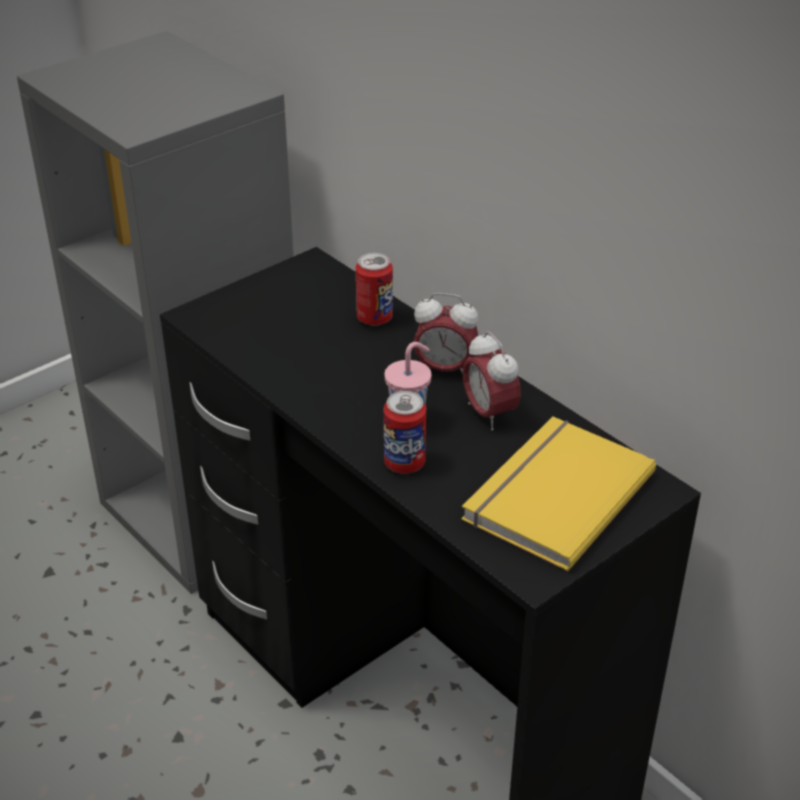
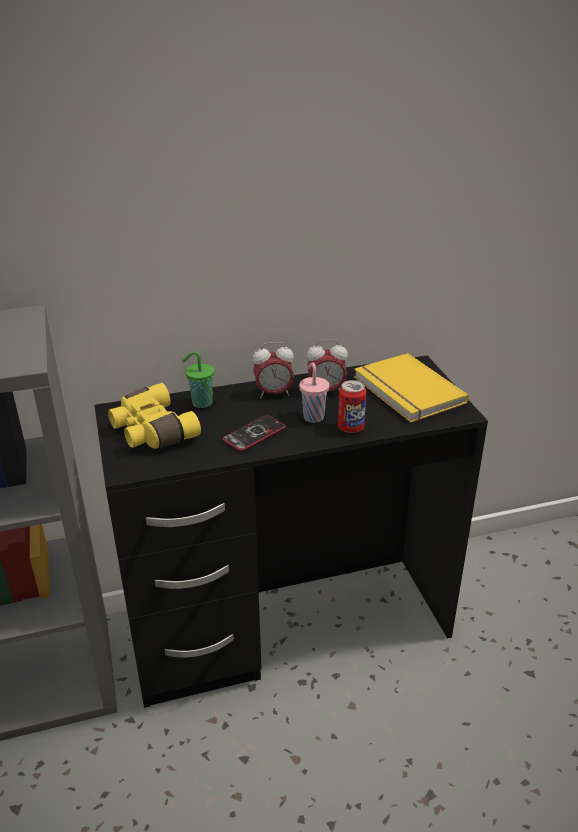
camera: 65 degrees left, 5 degrees down
(285, 304) = (151, 431): none -> yellow binoculars
(331, 383) = (254, 434): none -> phone
(374, 318) = (201, 403): can -> green cup
(444, 369) = (274, 393): alarm clock -> alarm clock turned 45 degrees clockwise

